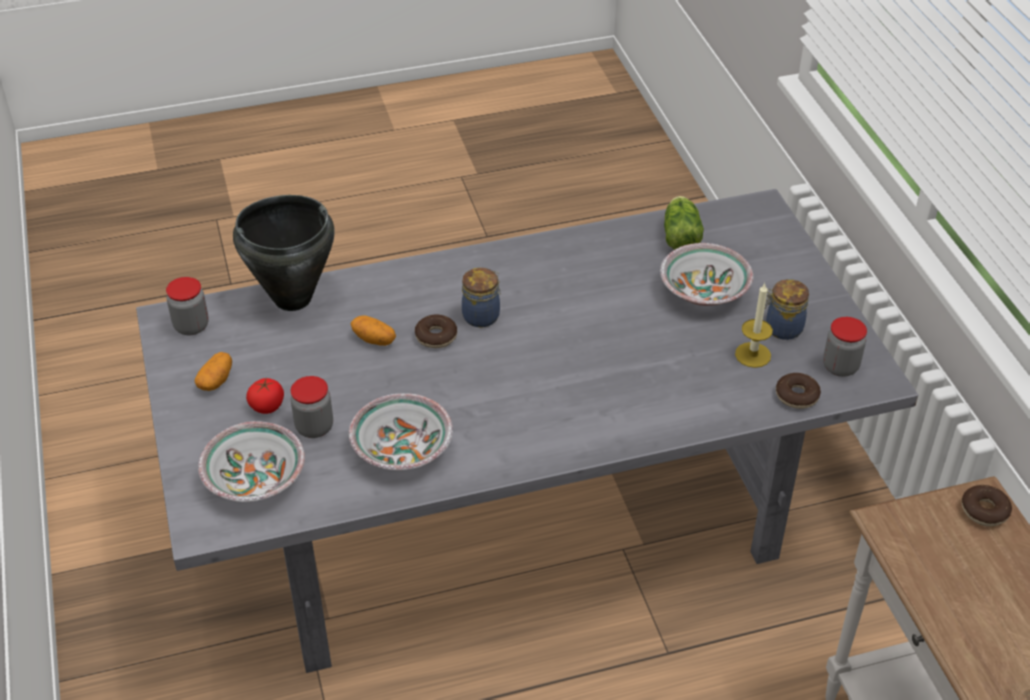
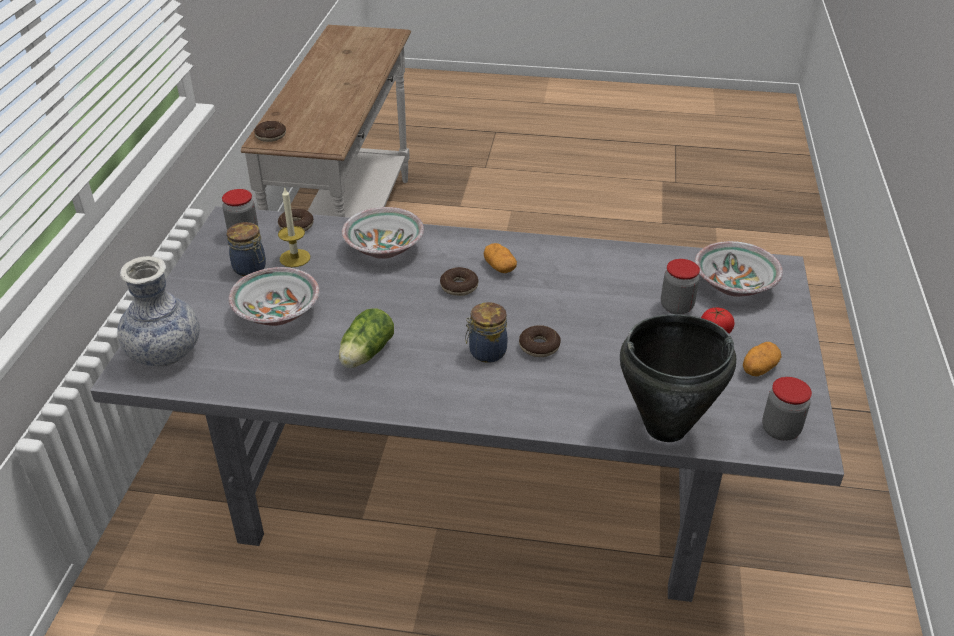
camera: 155 degrees left, 5 degrees down
(374, 339) = (597, 361): potato -> potato (499, 267)
(401, 450) = (612, 273): bowl -> bowl (385, 248)
(556, 377) = (459, 287): none -> donut
(680, 235) = (238, 370): lettuce -> lettuce (365, 355)
(756, 229) = (165, 353): none -> vase

